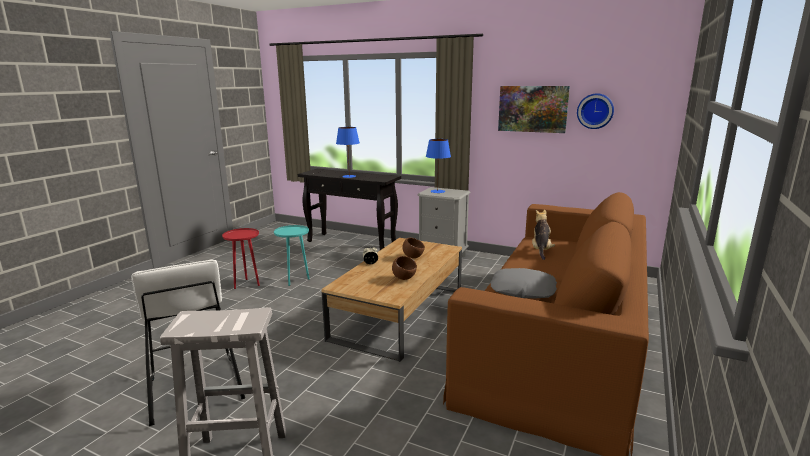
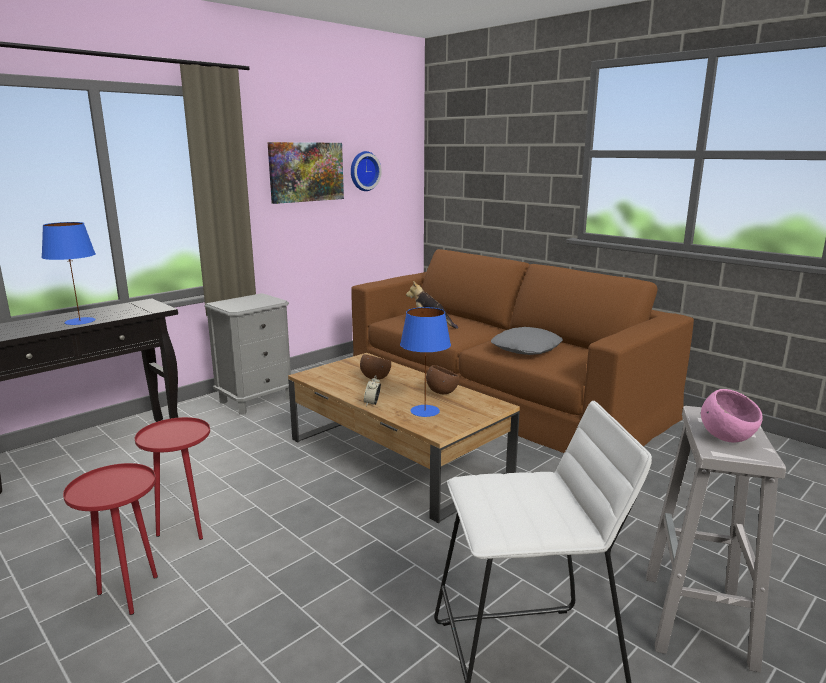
camera: 70 degrees left, 0 degrees up
(209, 319) = (726, 438): none -> pink bowl
(295, 280) = (185, 529): turquoise side table -> red side table
(437, 191) = (239, 303): blue table lamp -> blue table lamp (425, 411)

